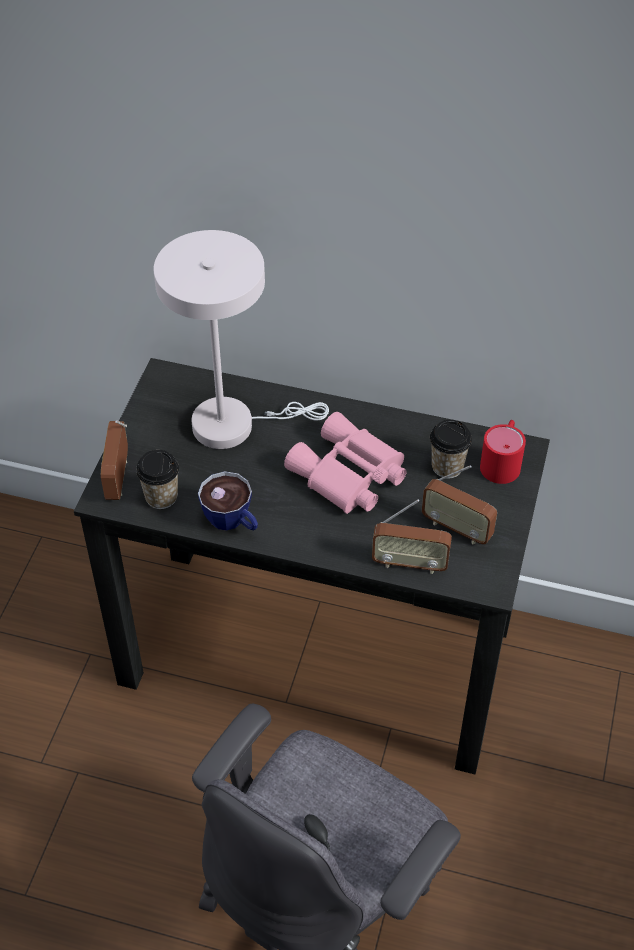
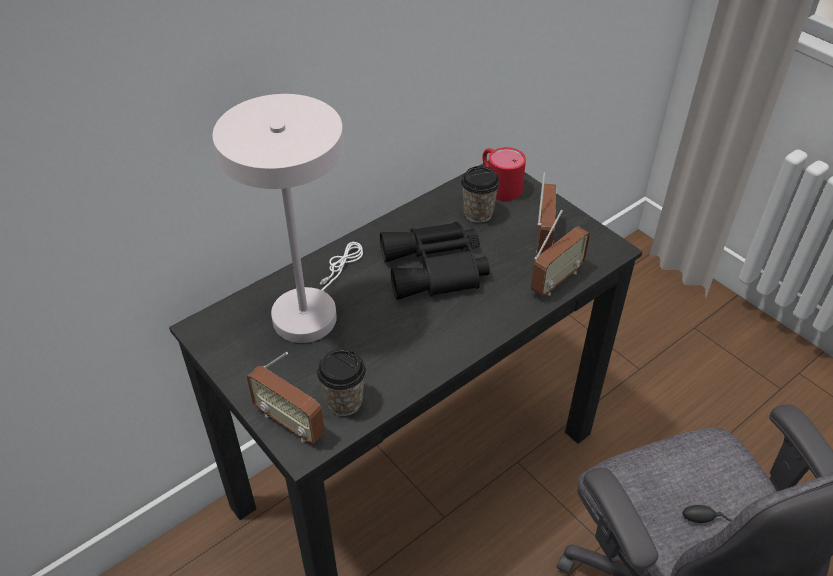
camera: 55 degrees left, 5 degrees down
(233, 522) = (419, 365): cup -> none
(348, 476) = (436, 270): pink binoculars -> black binoculars
(457, 528) = (542, 238): radio -> radio turned 60 degrees counterclockwise

